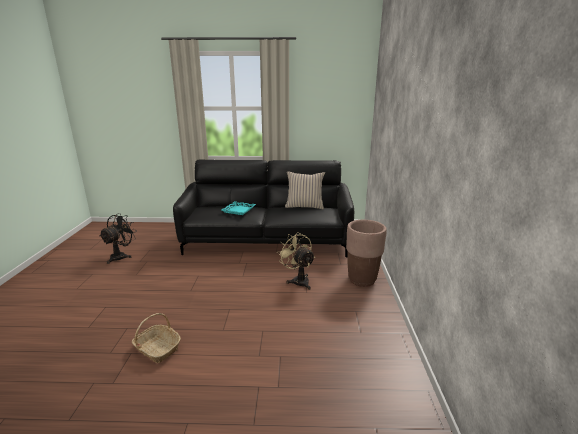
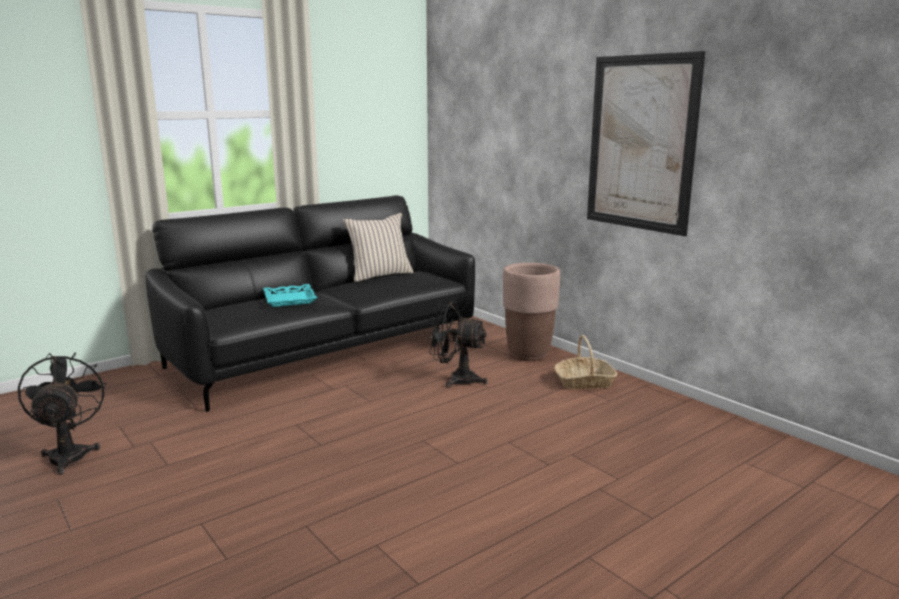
camera: 40 degrees left, 5 degrees down
(157, 349) = (406, 521): basket -> basket (584, 382)
(298, 280) = (456, 379): beige fan -> black fan
(425, 154) = (640, 143): none -> picture

